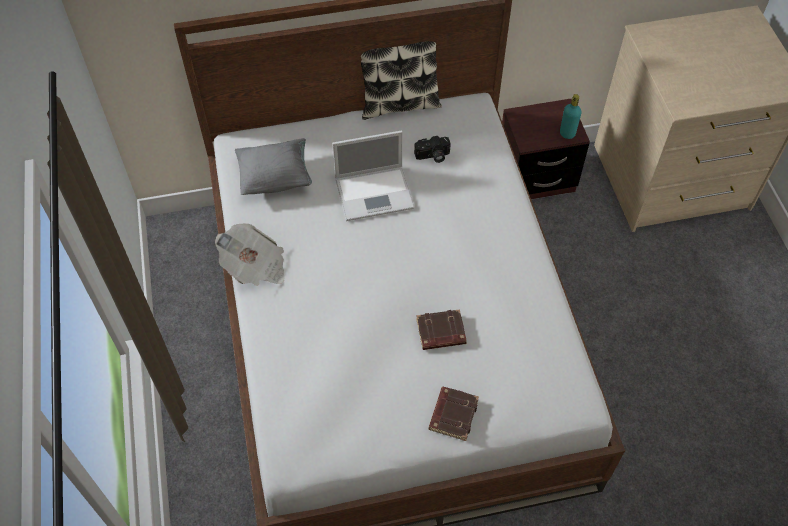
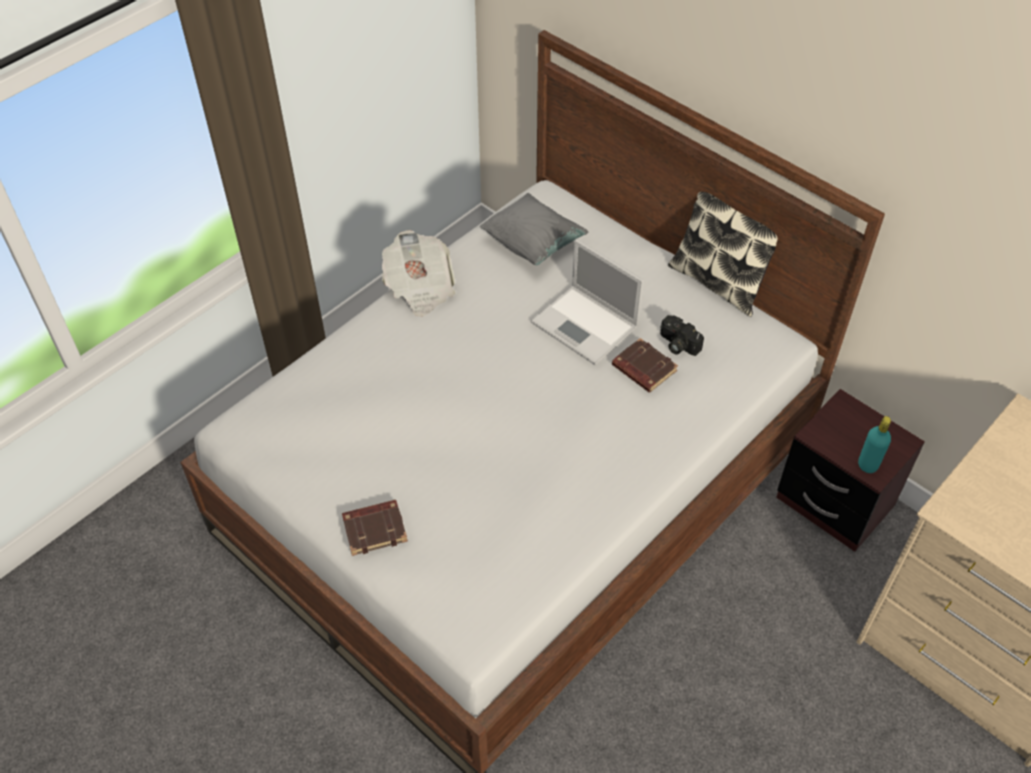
camera: 55 degrees right, 5 degrees down
(440, 333) = (462, 468): brown book -> brown book (643, 369)

